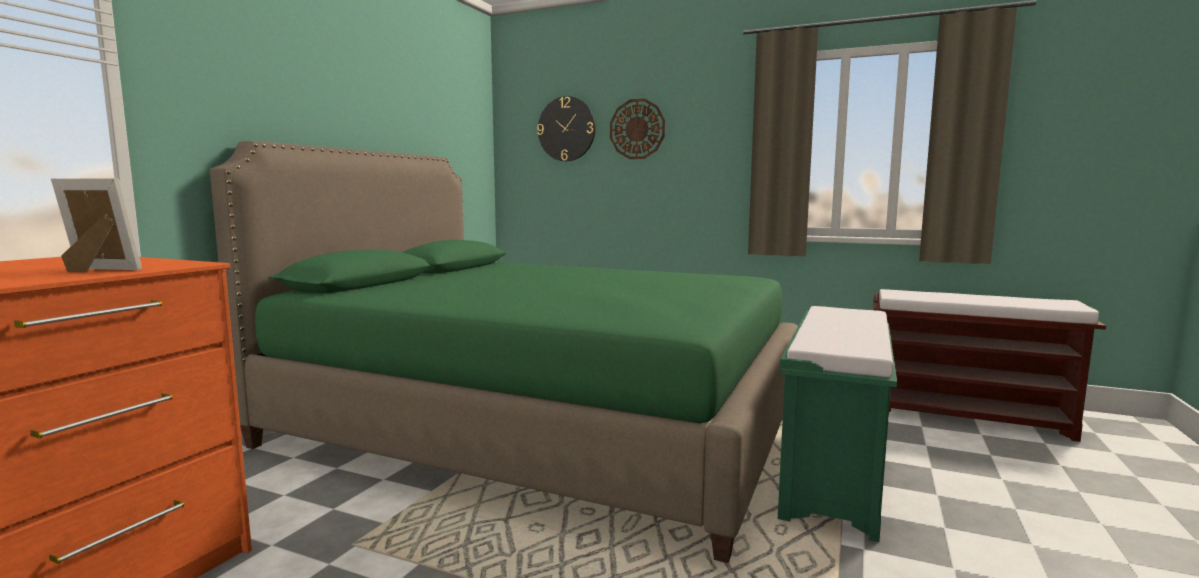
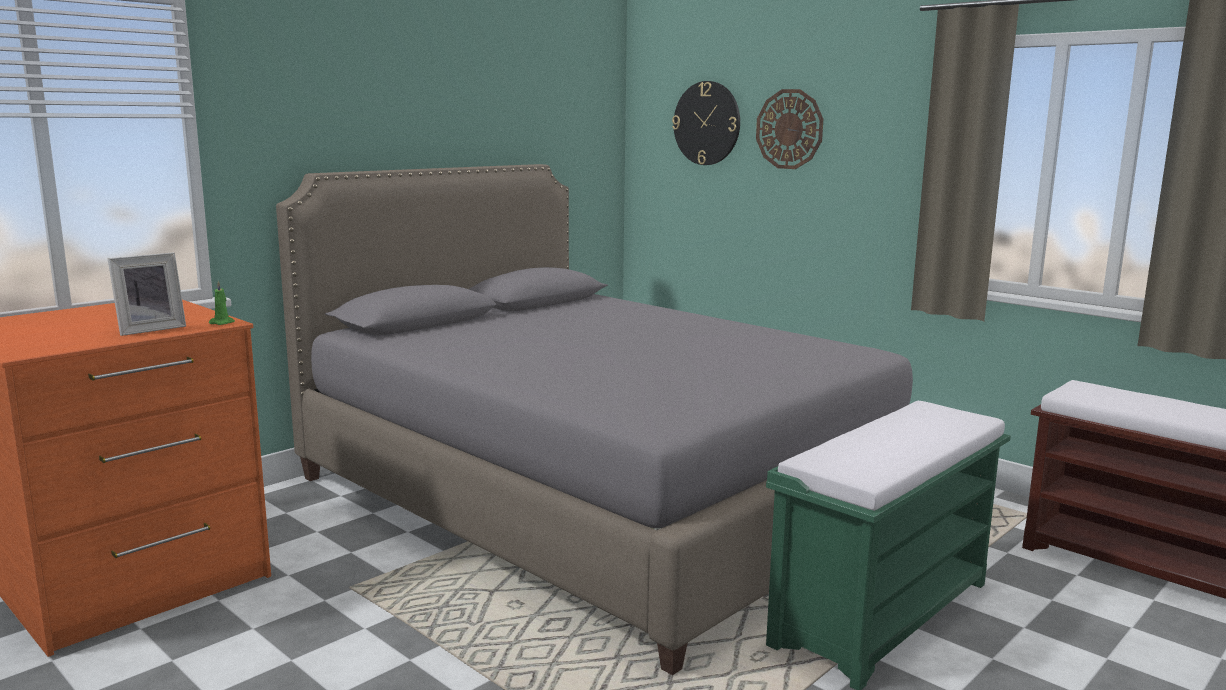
camera: 20 degrees right, 5 degrees up
(95, 270) = (149, 329): picture frame -> picture frame turned 105 degrees clockwise
(191, 263) = (223, 323): none -> green candle
(541, 425) = (595, 498): green bed -> grey bed

